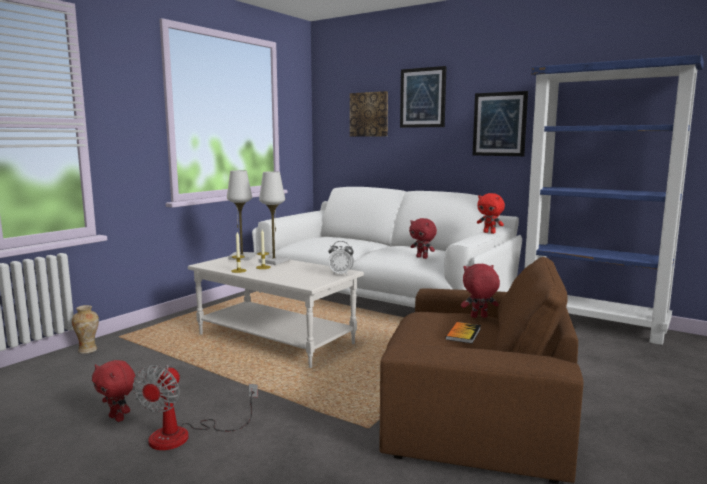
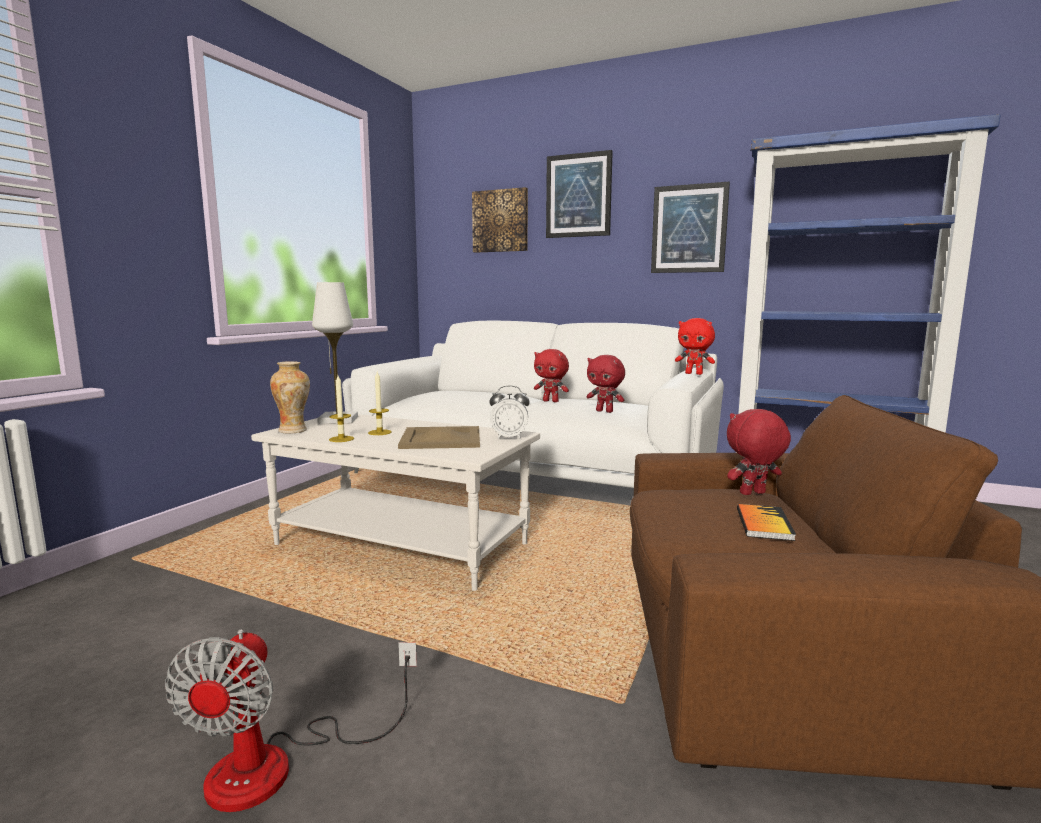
camera: 10 degrees left, 0 degrees up
(88, 350) = (73, 588): vase -> vase (293, 431)
(118, 418) = (133, 736): red plush toy -> red plush toy (551, 401)
(274, 261) = (392, 423): white table lamp -> none
(298, 273) = (440, 438): none -> beige tray

